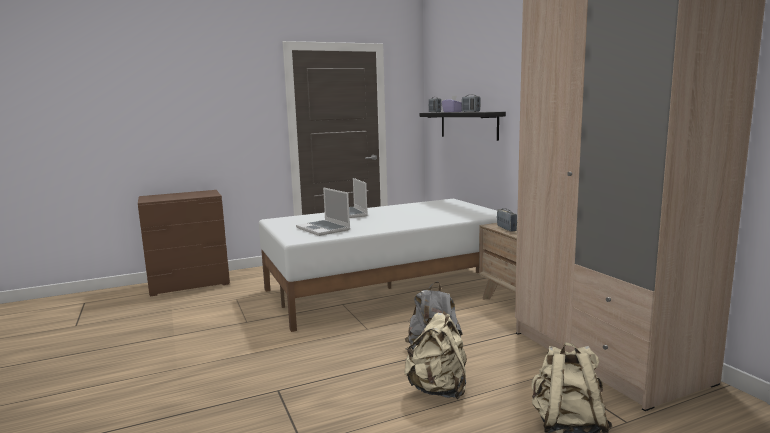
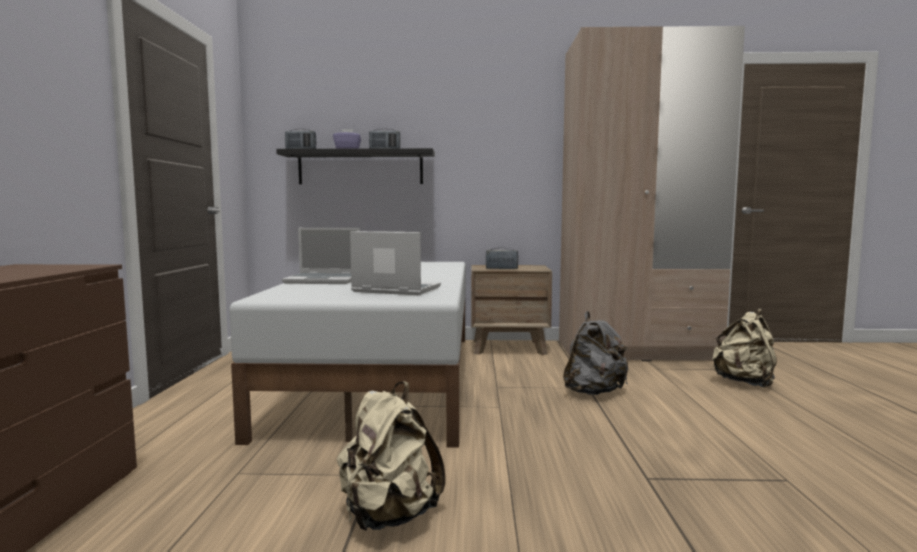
camera: 65 degrees left, 5 degrees down
(324, 229) = (395, 290): laptop -> laptop turned 150 degrees counterclockwise
(438, 389) = (673, 405): beige backpack -> beige backpack (388, 516)

